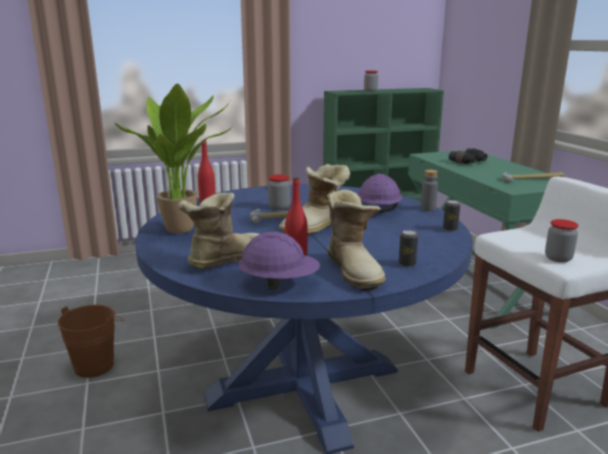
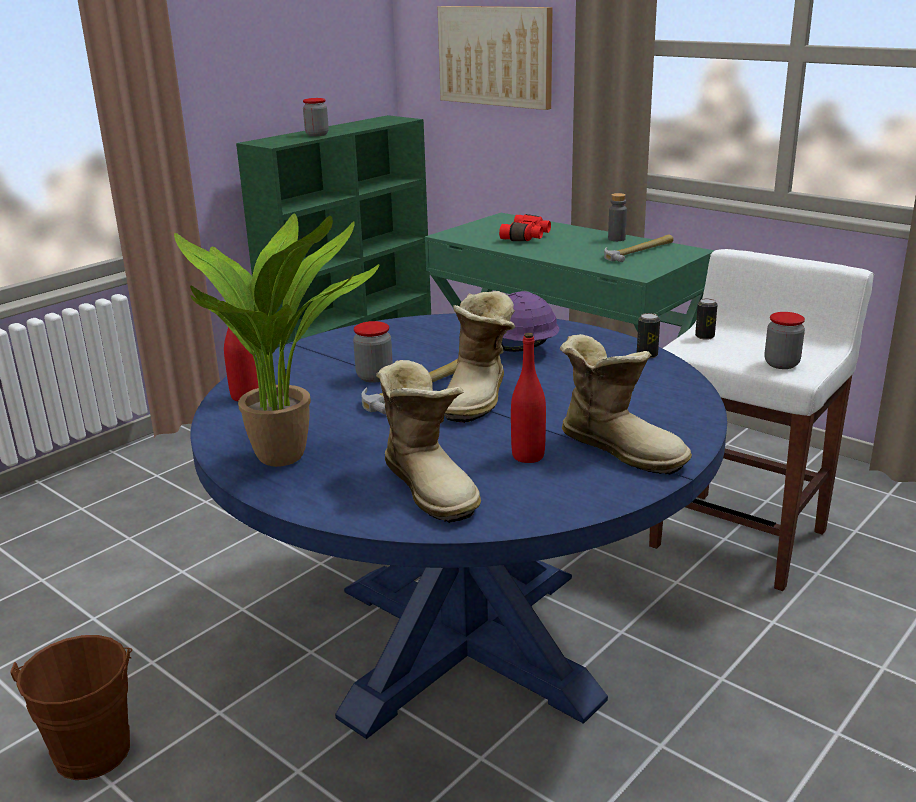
camera: 30 degrees left, 5 degrees up
(225, 260) = (432, 486): boot -> boot turned 135 degrees clockwise
(279, 283) = (560, 498): purple hard hat -> none
(407, 264) = (667, 421): can -> can (704, 336)
(428, 209) = (579, 329): grey bottle -> grey bottle (616, 239)
(469, 162) = (527, 237): black binoculars -> red binoculars
(489, 53) = (496, 56): none -> picture

